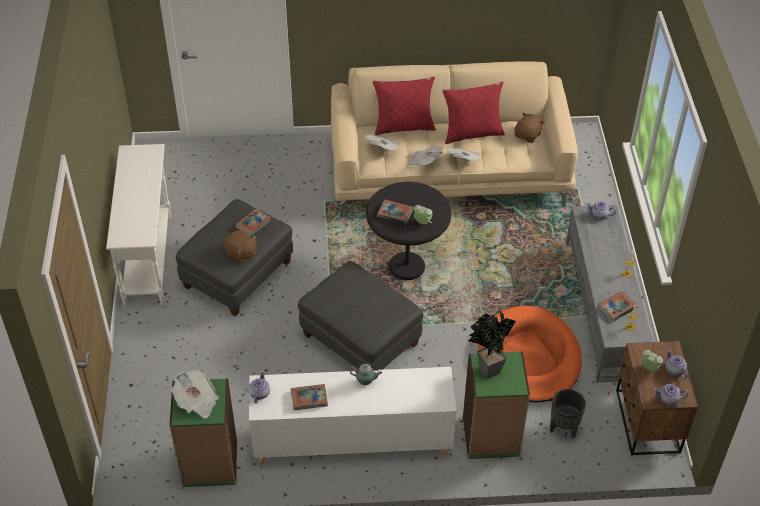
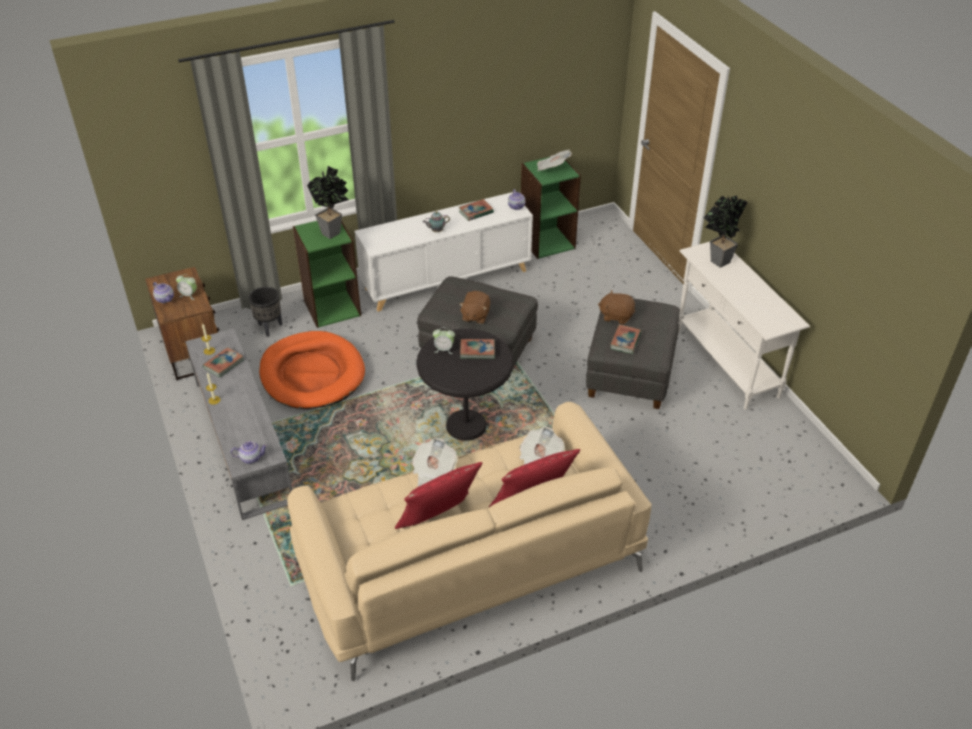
camera: 160 degrees right, 5 degrees down
(135, 222) = (716, 262): none -> potted plant
(425, 162) = (481, 459): newspaper -> none
(528, 135) = (362, 536): brown plush toy -> brown plush toy (475, 316)
(668, 399) = (171, 277): teapot -> none

